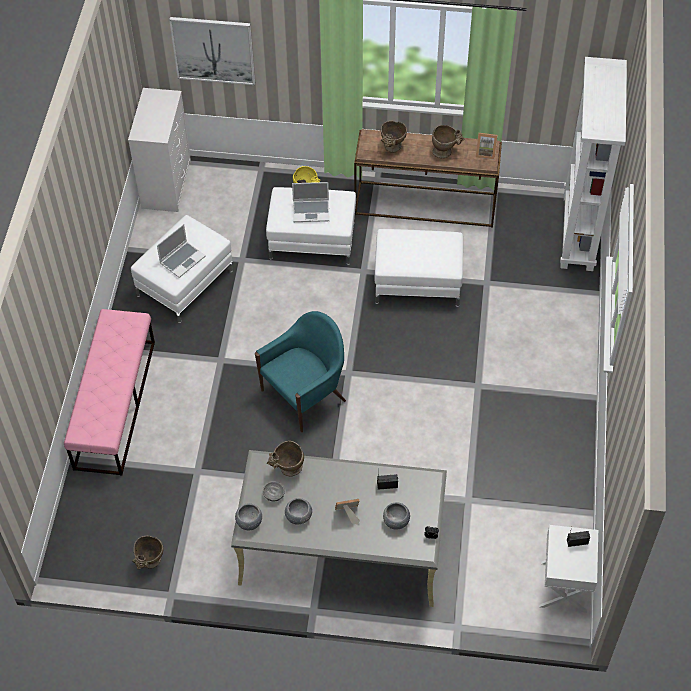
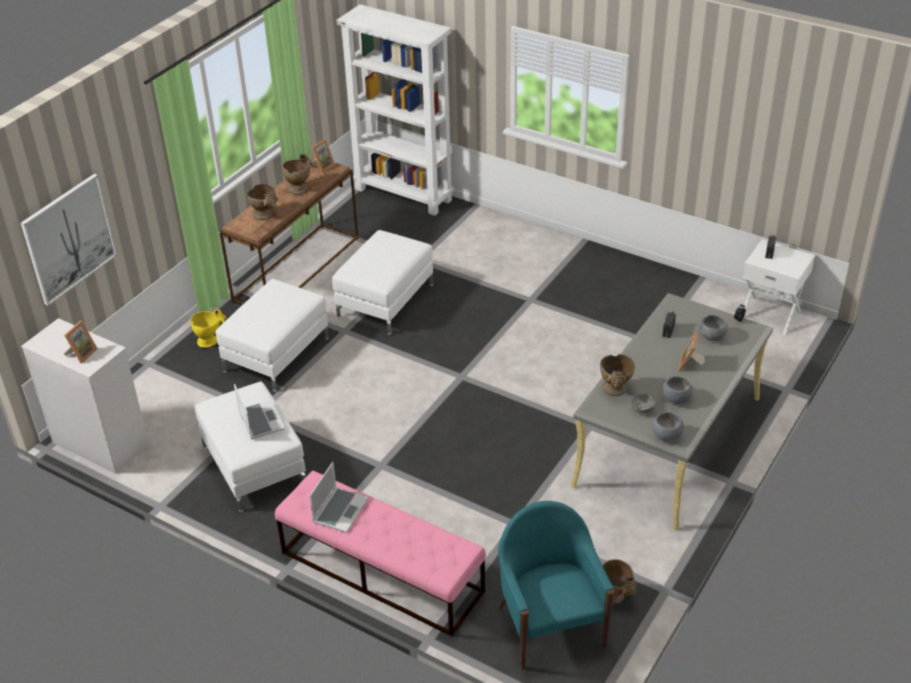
camera: 65 degrees left, 15 degrees down
(149, 123) = (81, 354): none -> picture frame
(305, 395) = (468, 414): turquoise armchair -> turquoise armchair (550, 626)
(311, 211) = (275, 310): laptop -> laptop (340, 510)

